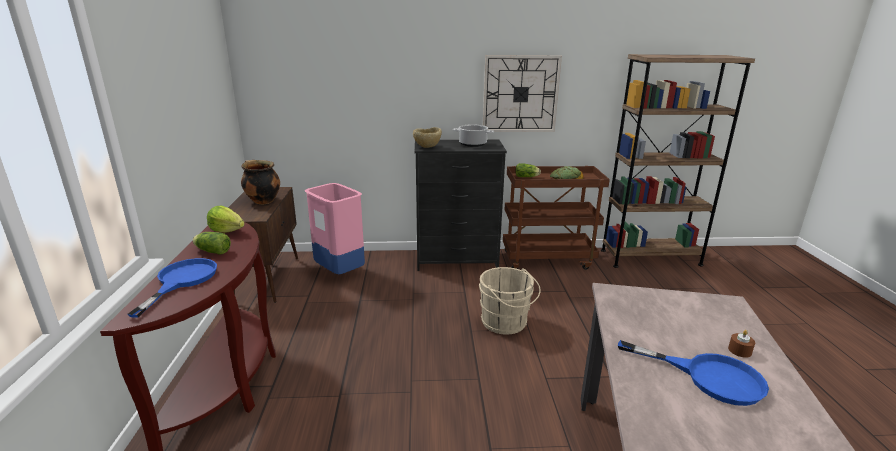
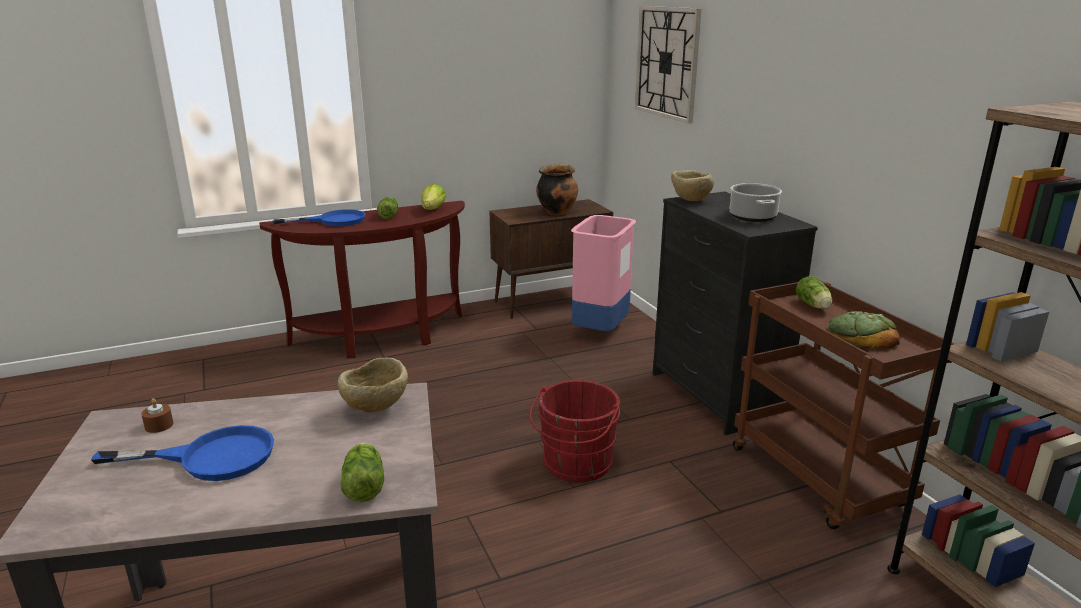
camera: 70 degrees right, 0 degrees up
(506, 323) = (575, 465): beige bucket -> red bucket
(520, 94) = (860, 152): wall clock -> wall clock (667, 62)
(632, 303) = (376, 409): none -> beige bowl
(708, 376) = (211, 457): blue frying pan -> blue frying pan turned 105 degrees counterclockwise
(728, 315) = (364, 484): none -> lettuce
(739, 350) = (268, 485): brown candle -> brown candle (159, 425)

